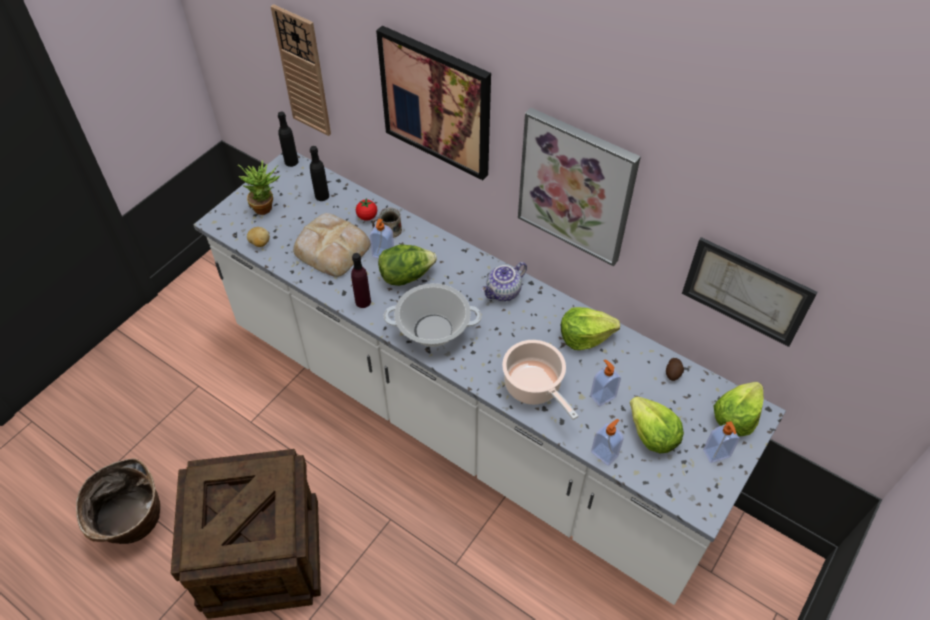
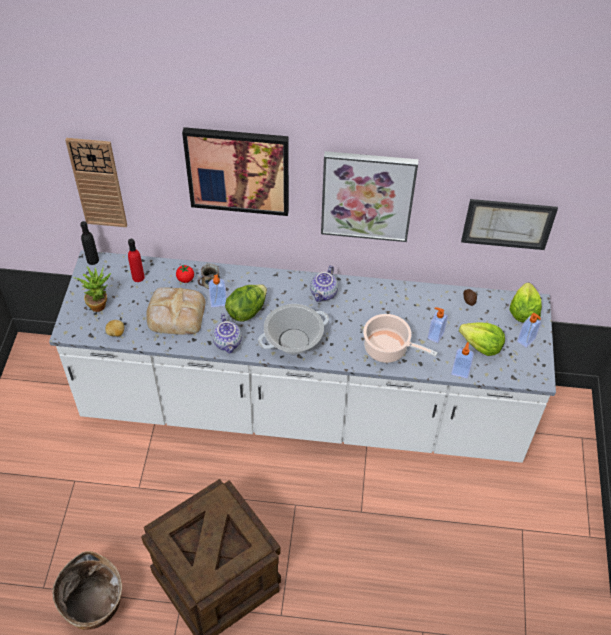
camera: 30 degrees left, 0 degrees up
(322, 196) = (138, 277): black bottle -> red bottle
(363, 301) = (228, 343): purple bottle -> teapot
(584, 336) = (398, 300): lettuce -> none

